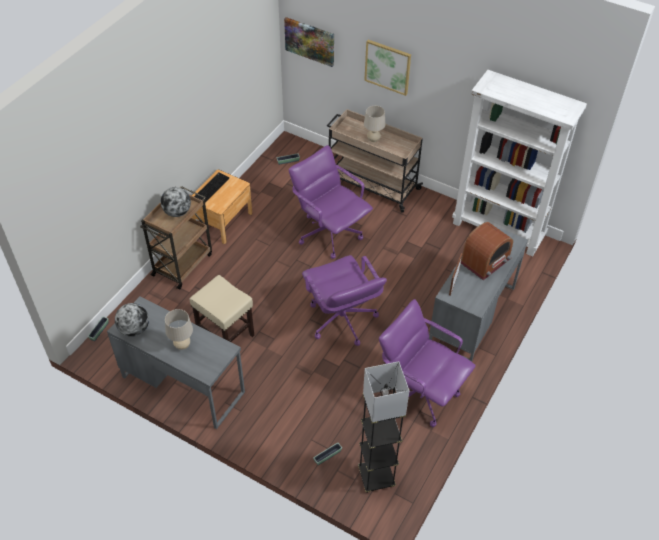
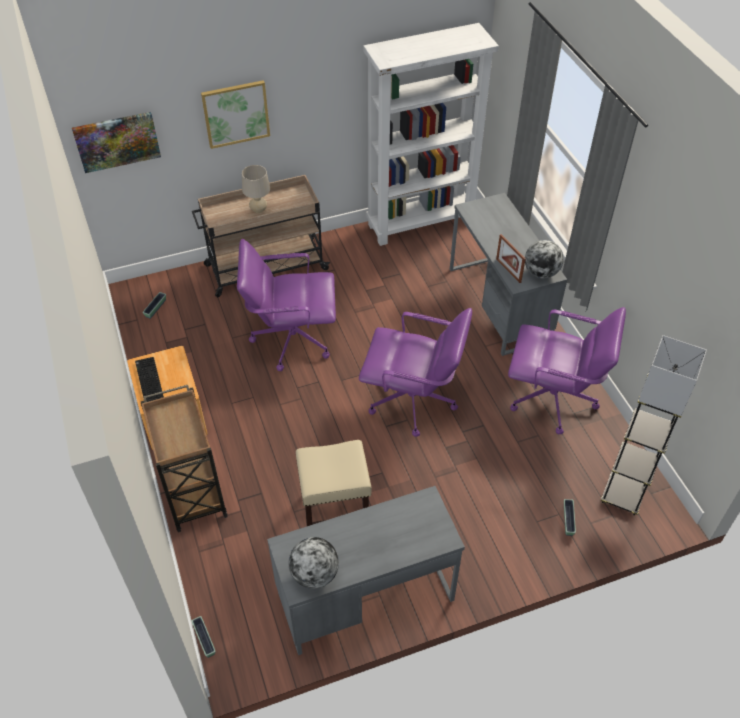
camera: 50 degrees left, 0 degrees up
(177, 212) = (179, 424): globe -> globe (541, 273)
(182, 345) = (384, 539): beige table lamp -> none
(420, 393) = (553, 399): purple office chair -> purple office chair turned 150 degrees counterclockwise
(485, 261) = (503, 234): radio -> none

